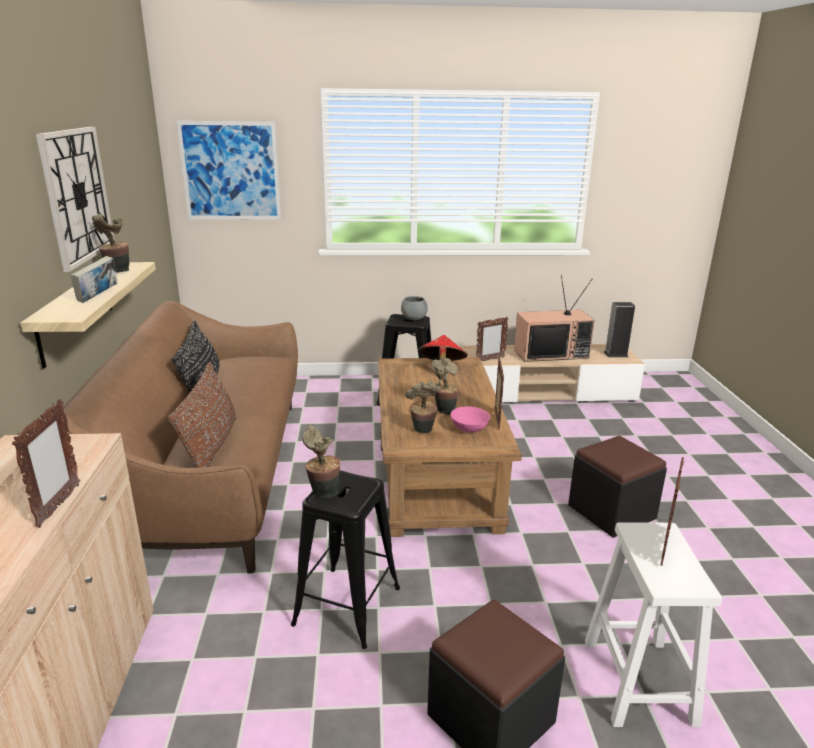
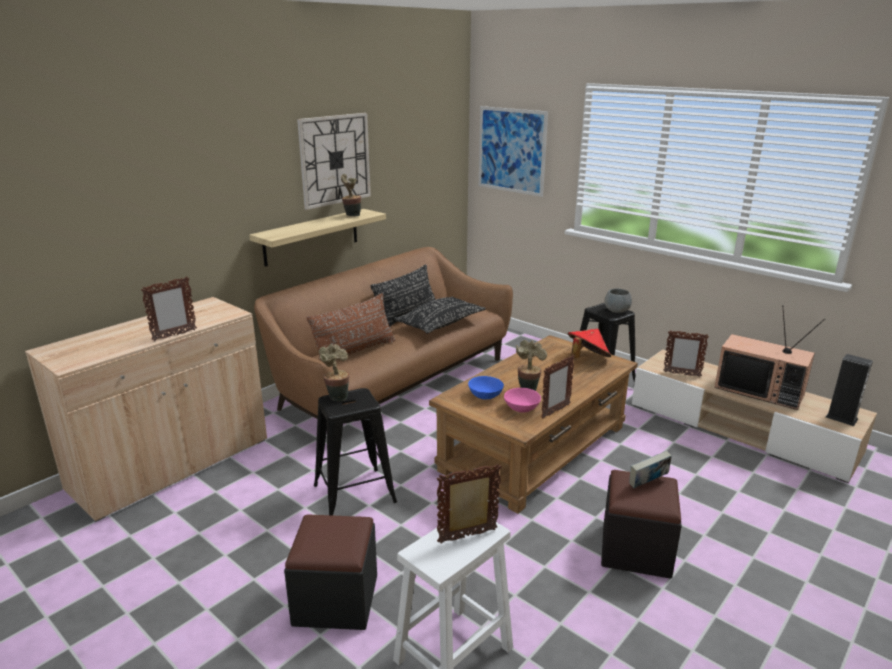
camera: 45 degrees right, 0 degrees up
(98, 297) = (307, 229): book -> book (647, 484)
(255, 384) = (440, 324): none -> black pillow
(423, 431) = (485, 396): potted plant -> blue bowl

